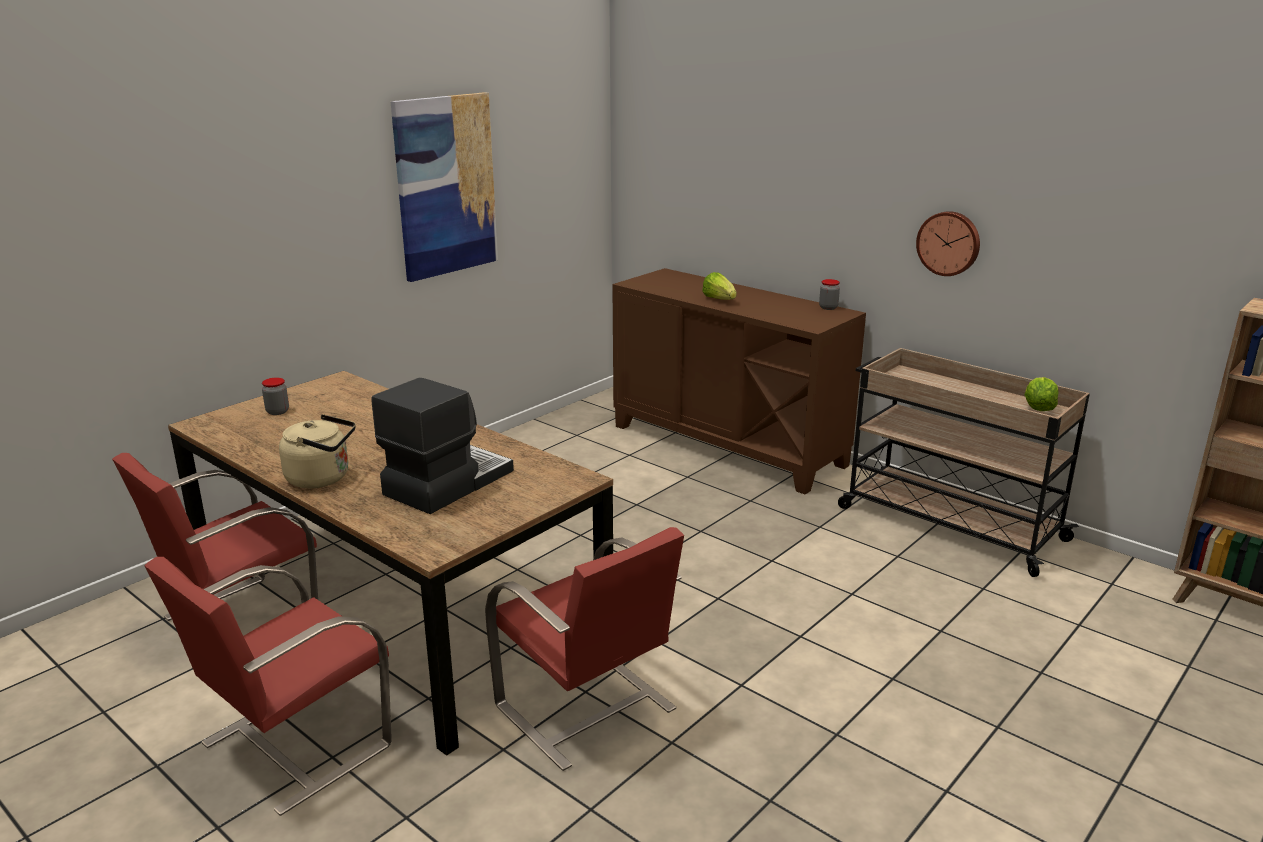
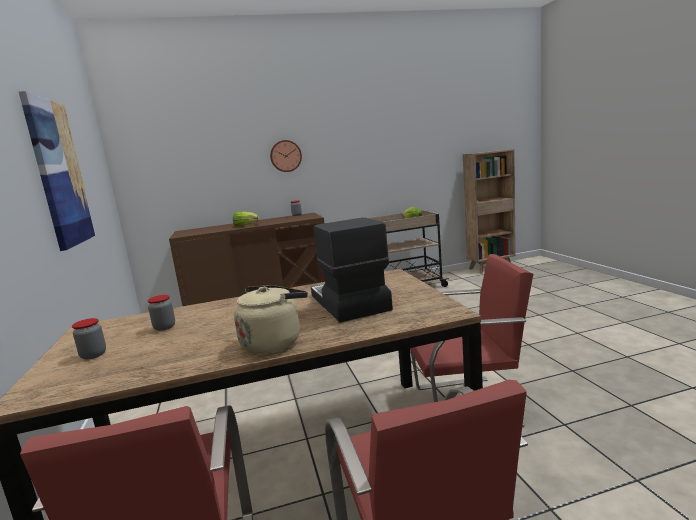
camera: 55 degrees left, 10 degrees down
(347, 414) = (164, 327): none -> jar
(949, 243) = (346, 166): wall clock -> wall clock (285, 156)

